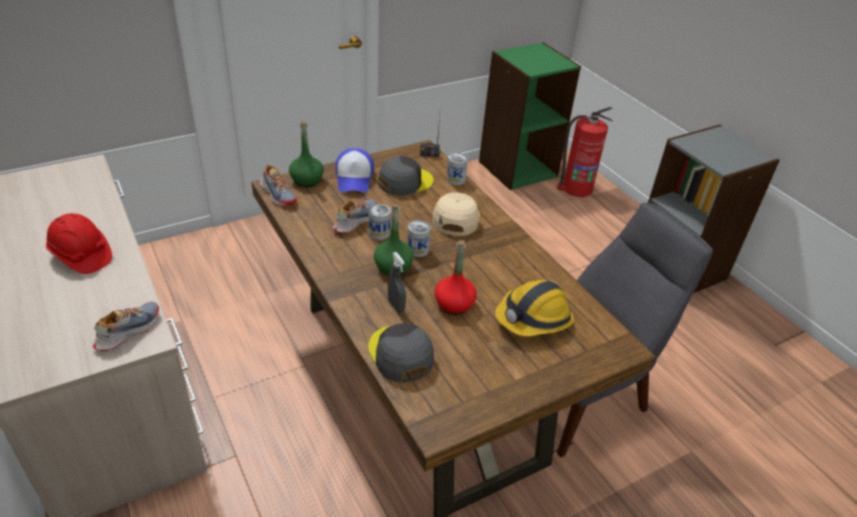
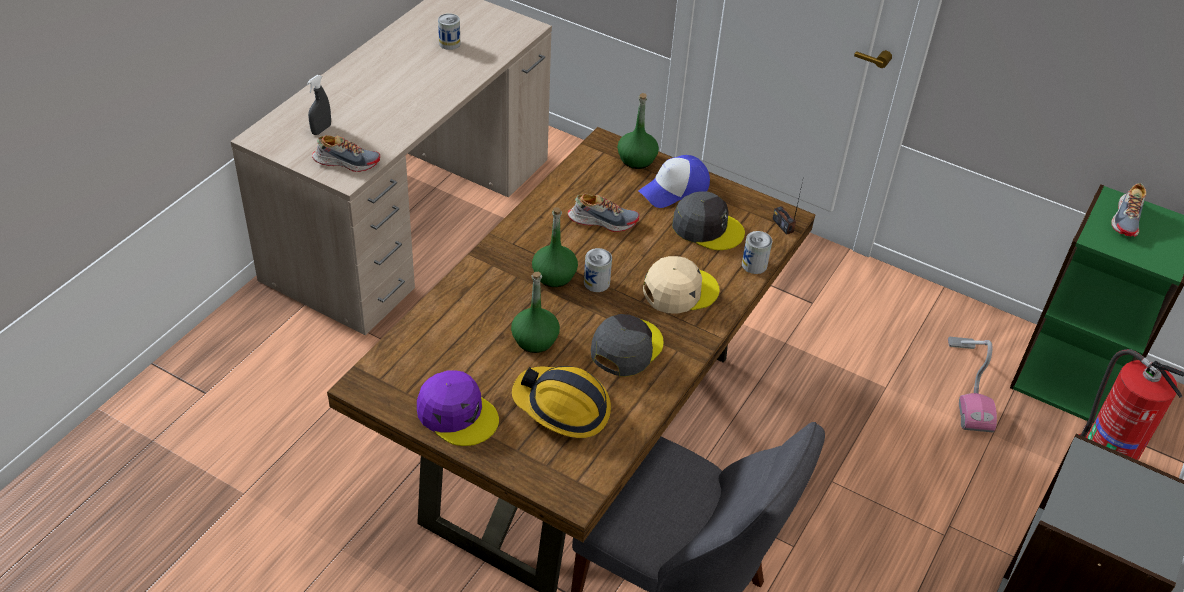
camera: 60 degrees right, 5 degrees up
(81, 255) = (409, 91): red hard hat -> none
(278, 194) = (594, 152): shoe -> shoe (1127, 219)
(379, 233) = (598, 245): can -> can (449, 43)
(396, 306) = (498, 300): grey spray bottle -> grey spray bottle (321, 130)
(400, 354) = (435, 328): grey cap -> grey cap (626, 348)
(454, 304) = (534, 340): red bottle -> green bottle
(498, 202) = (968, 385): none -> vacuum cleaner
(506, 379) = (457, 414): none -> purple cap

